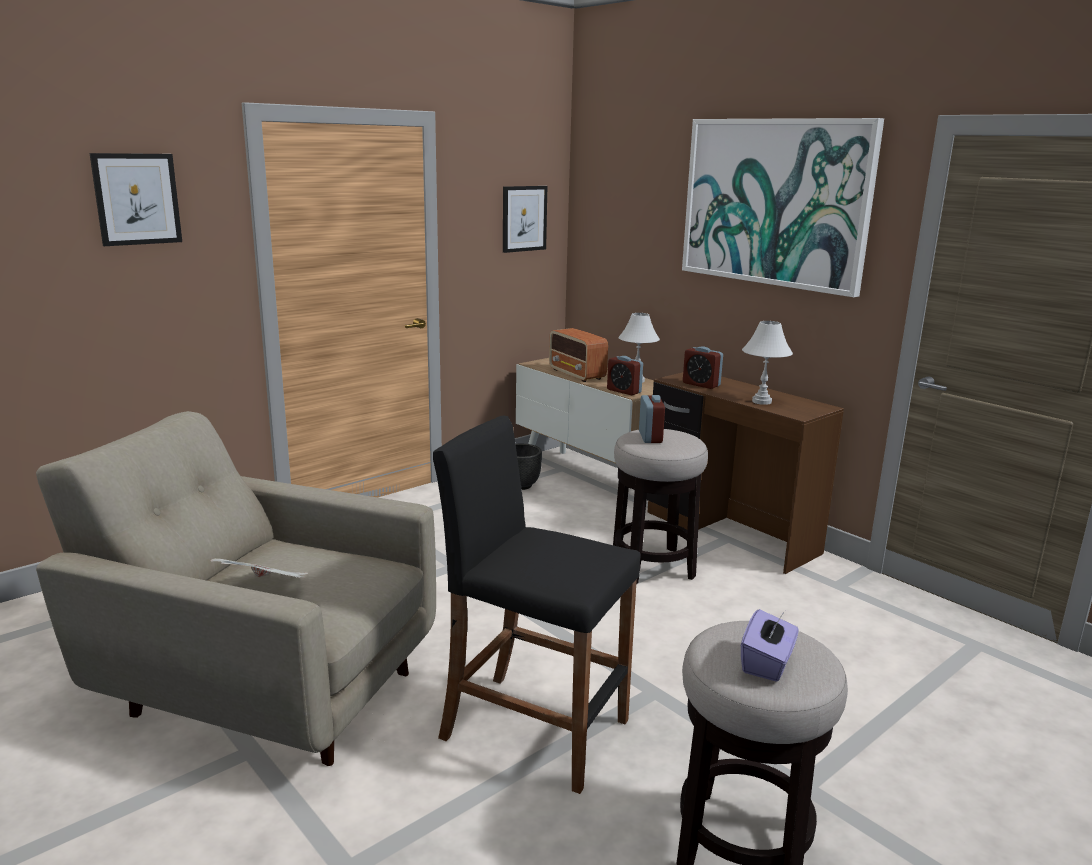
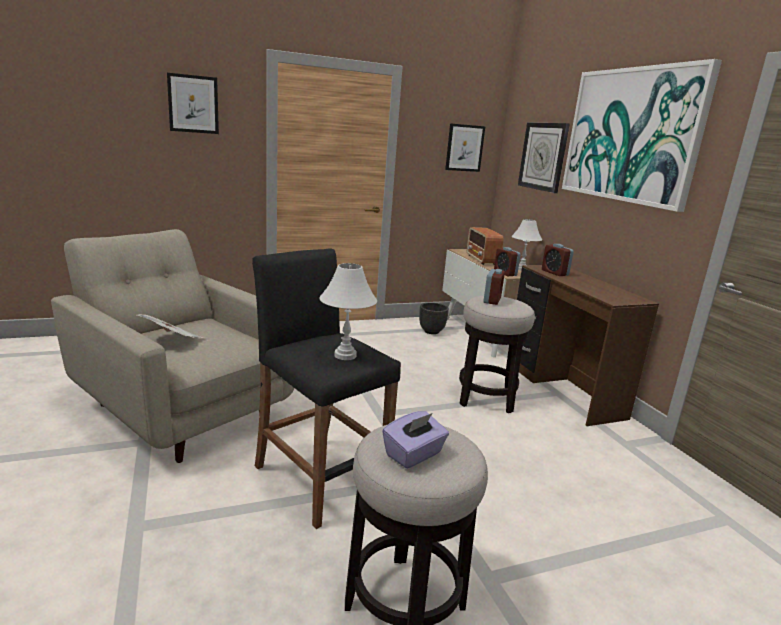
camera: 20 degrees right, 0 degrees up
(643, 226) = (543, 156): none -> wall clock
(762, 401) = (592, 289): white table lamp -> white table lamp (345, 355)

